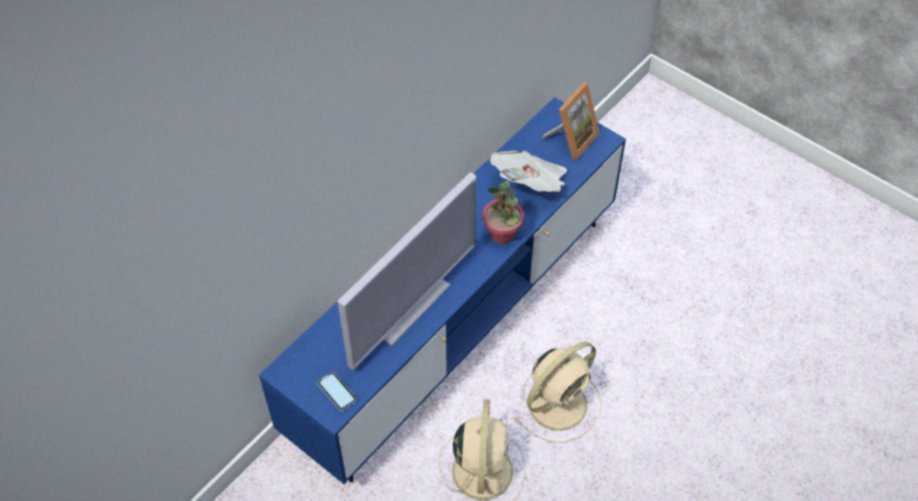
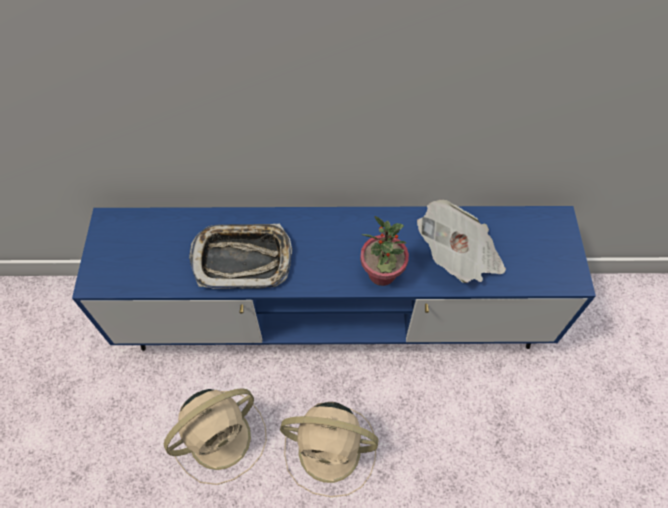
camera: 50 degrees right, 5 degrees up
(337, 392) = (115, 270): phone -> none
(409, 306) = (242, 259): television -> tray
(571, 139) = (543, 252): picture frame -> none

